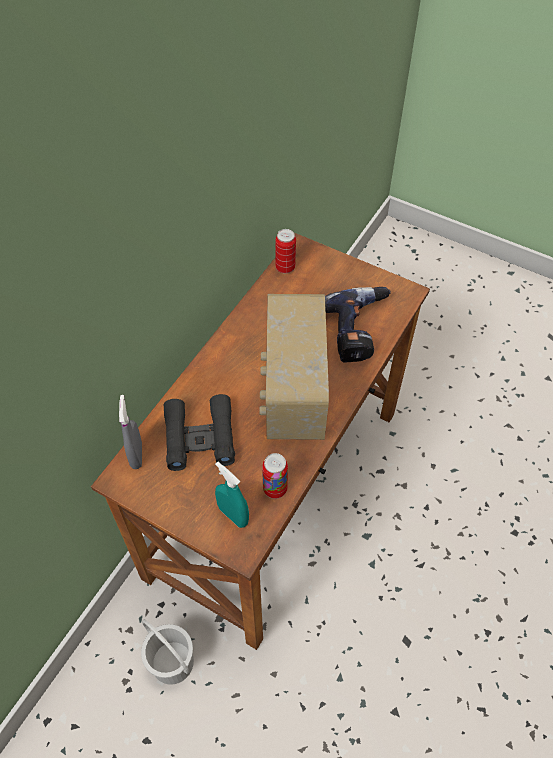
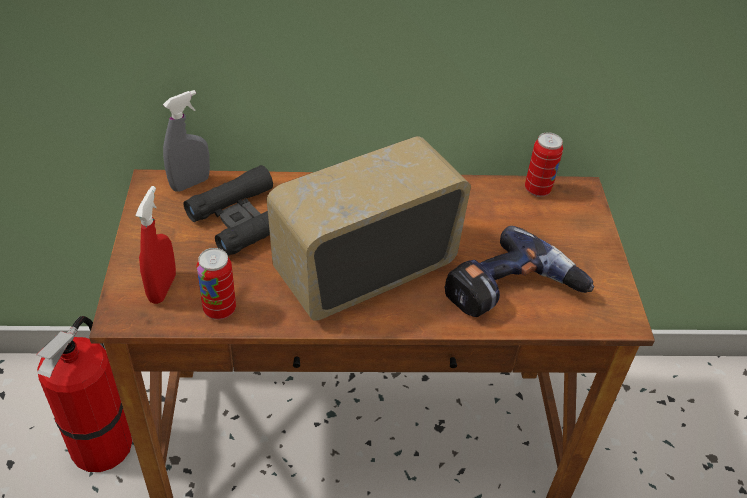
camera: 55 degrees right, 10 degrees down
(172, 663) = (103, 442): white bucket -> fire extinguisher
(233, 515) = (162, 288): turquoise spray bottle -> red spray bottle

